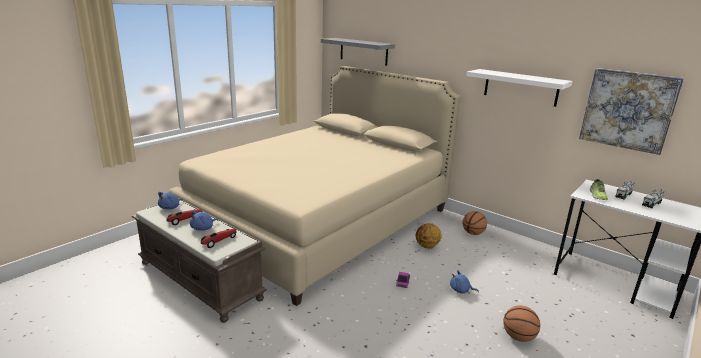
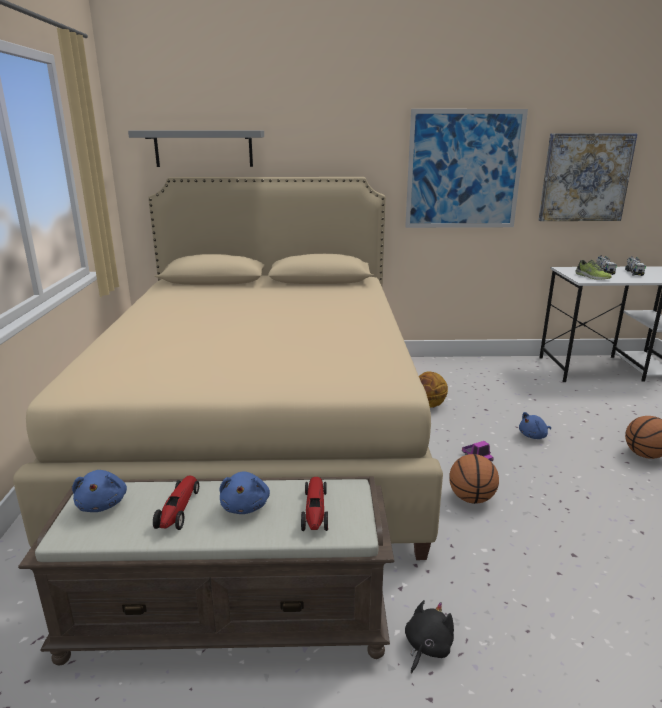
camera: 40 degrees left, 0 degrees up
(243, 331) = (426, 647): none -> black plush toy
(473, 233) = (442, 372): basketball -> basketball (471, 498)
(520, 87) = (464, 170): white shelf -> picture

